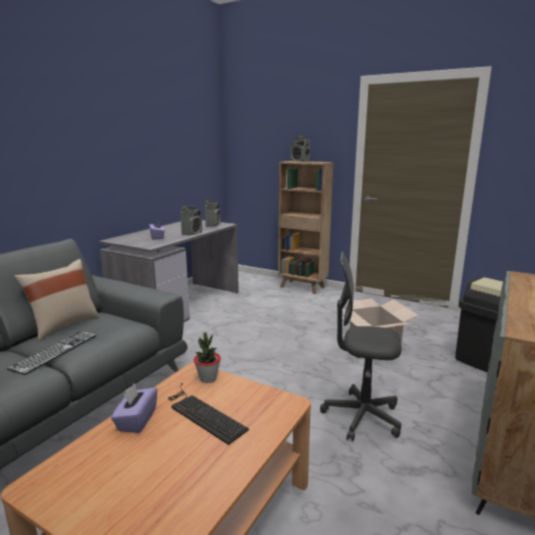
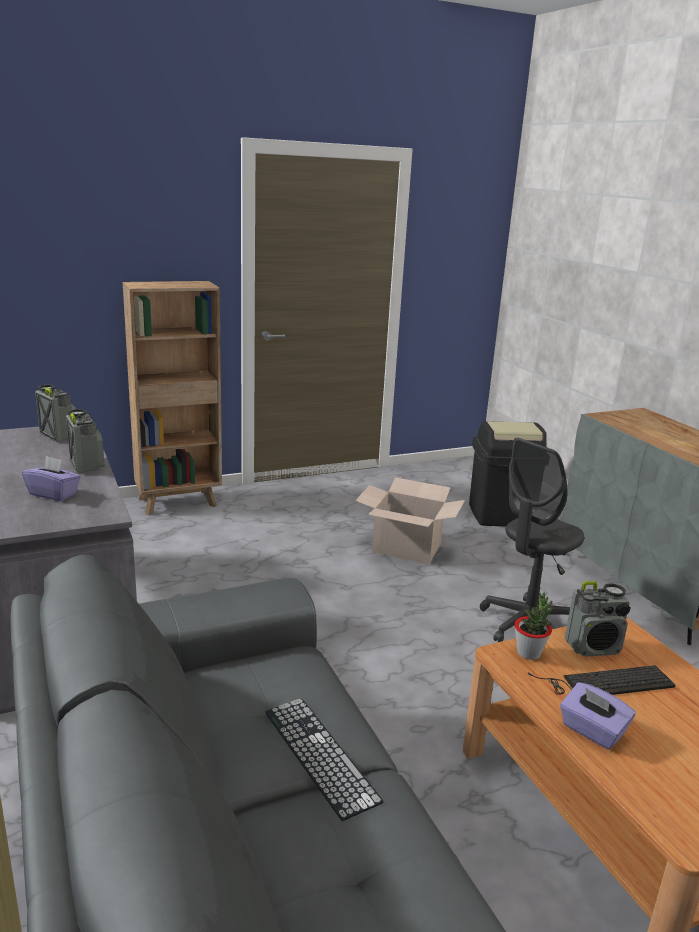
camera: 55 degrees left, 5 degrees up
(64, 325) = (209, 724): beige pillow -> none
(300, 161) = (160, 284): radio -> radio (593, 647)

